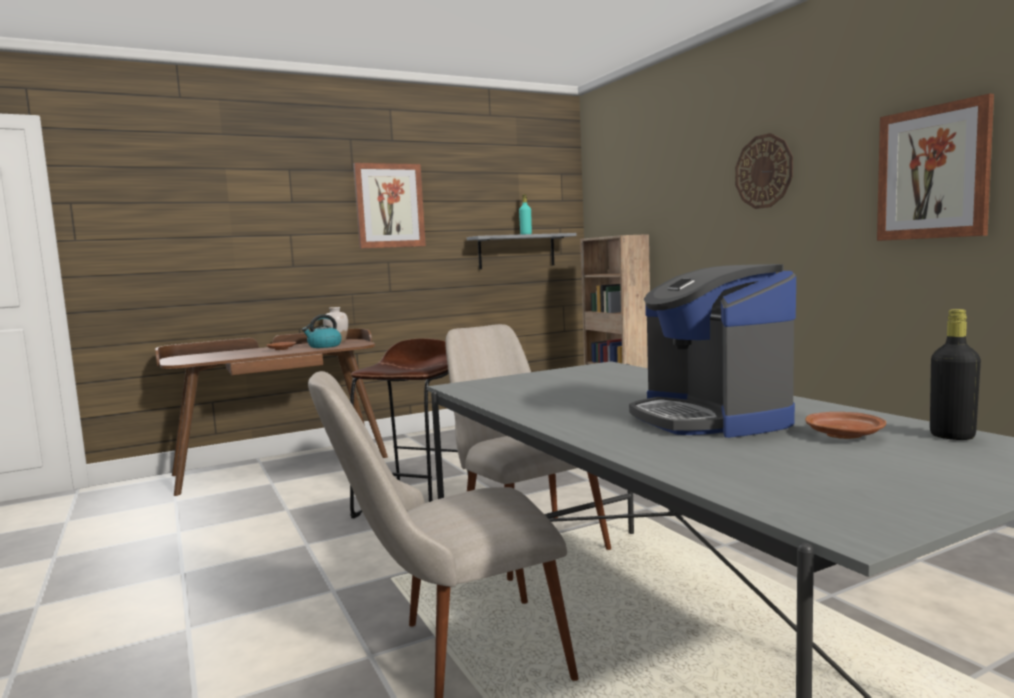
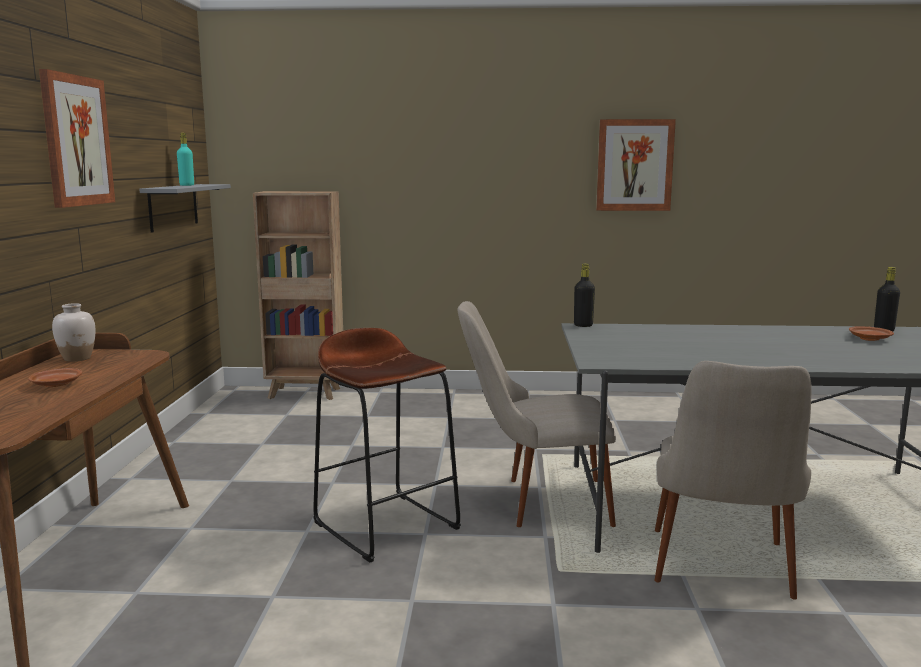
camera: 60 degrees left, 5 degrees up
(324, 346) = (104, 367): kettle -> none
(613, 365) = (583, 325): none -> black bottle
(711, 418) = (807, 344): coffee machine -> none
(764, 171) = (487, 144): wall clock -> none

